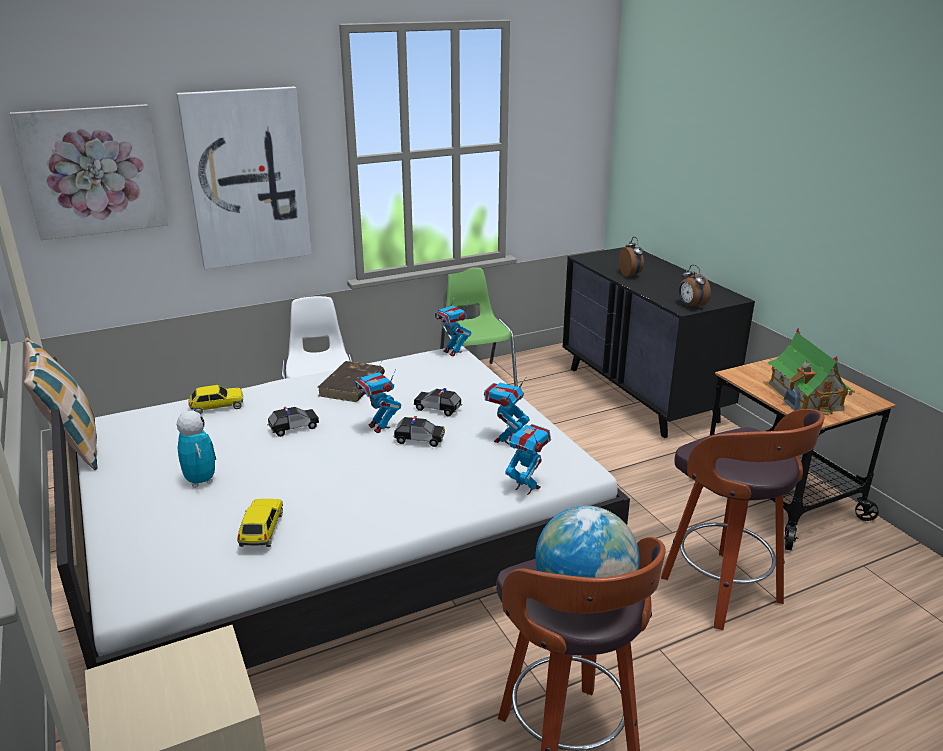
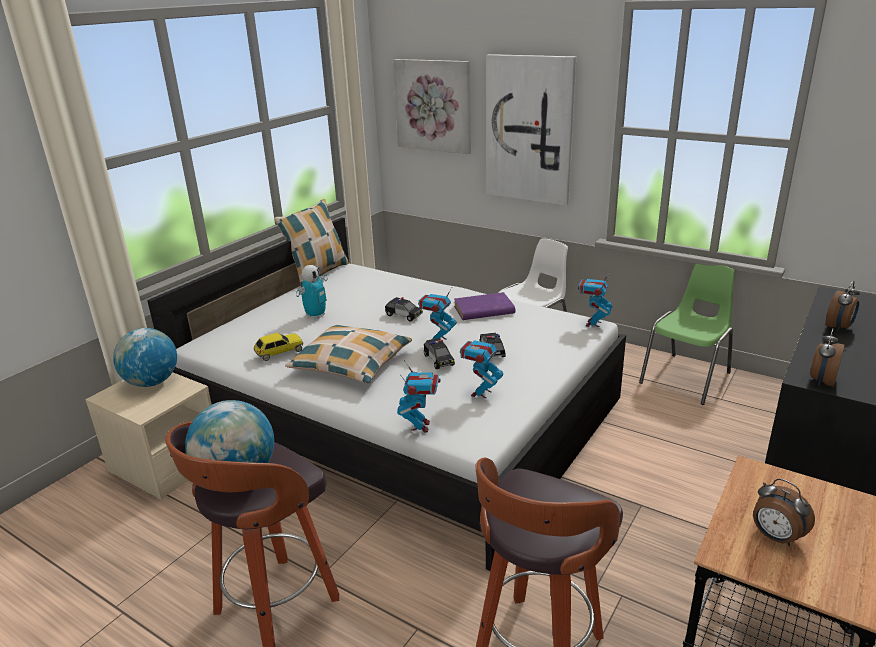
camera: 60 degrees right, 0 degrees up
(145, 680) = (152, 382): none -> globe
(217, 406) = (401, 285): toy car -> none
(352, 385) = (483, 310): brown book -> purple book
(355, 490) = (352, 363): none -> pillow
(505, 439) = (481, 393): toy robot -> toy robot turned 60 degrees counterclockwise
(805, 396) = (775, 537): toy house -> alarm clock

